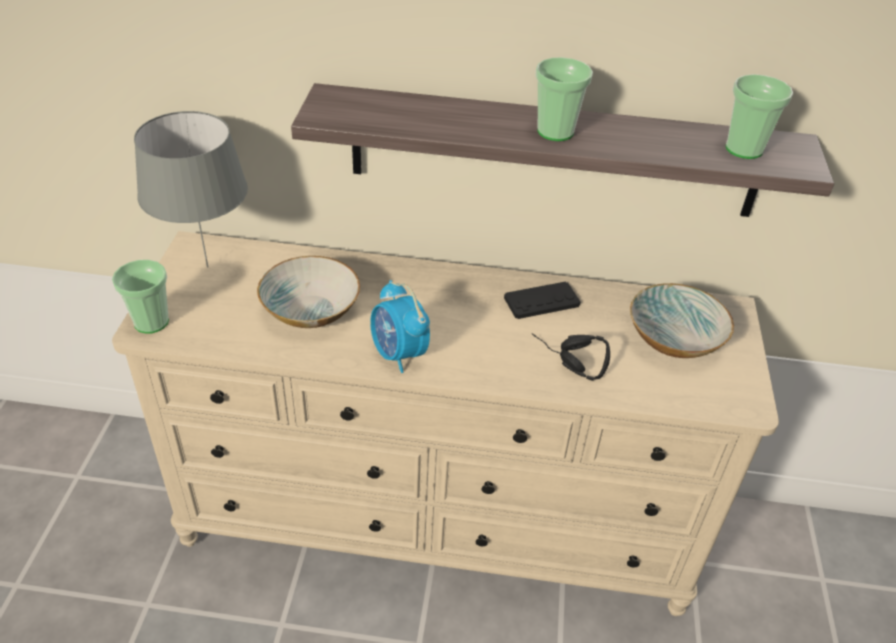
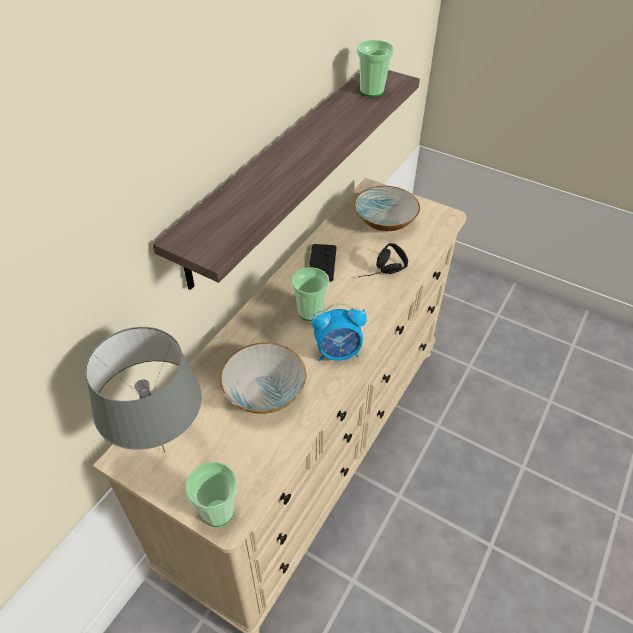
camera: 65 degrees left, 5 degrees up
(555, 131) = (311, 148): cup -> cup (310, 312)

